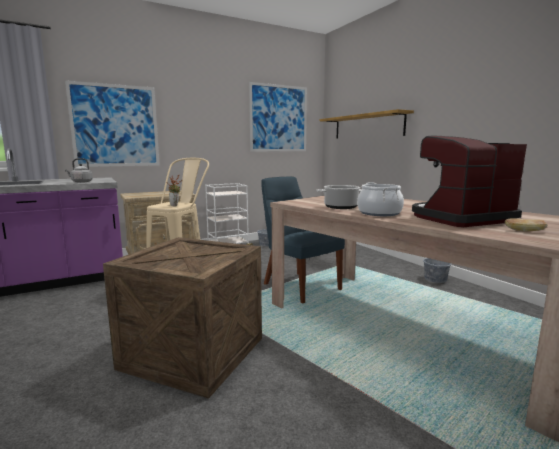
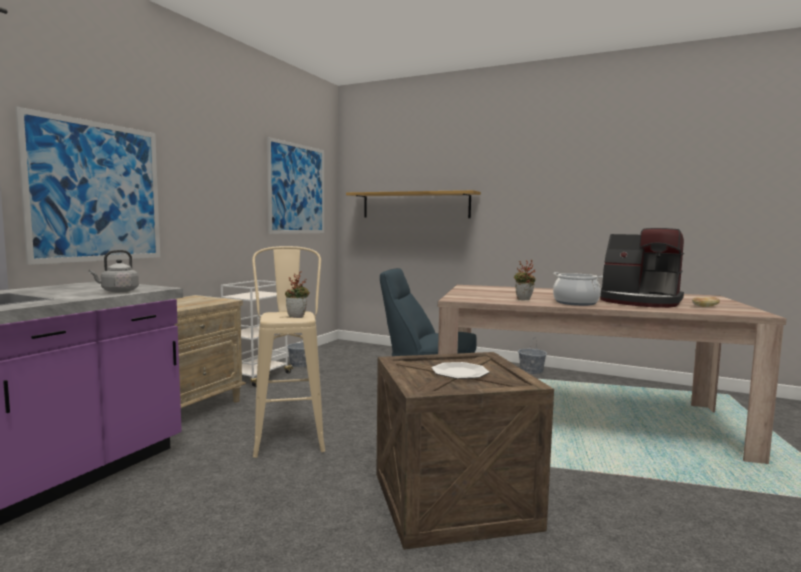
camera: 35 degrees left, 5 degrees down
(187, 255) = (460, 372): none -> plate
(341, 207) = (524, 300): cooking pot -> potted plant
(460, 218) = (639, 301): coffee machine -> coffee machine turned 90 degrees counterclockwise

